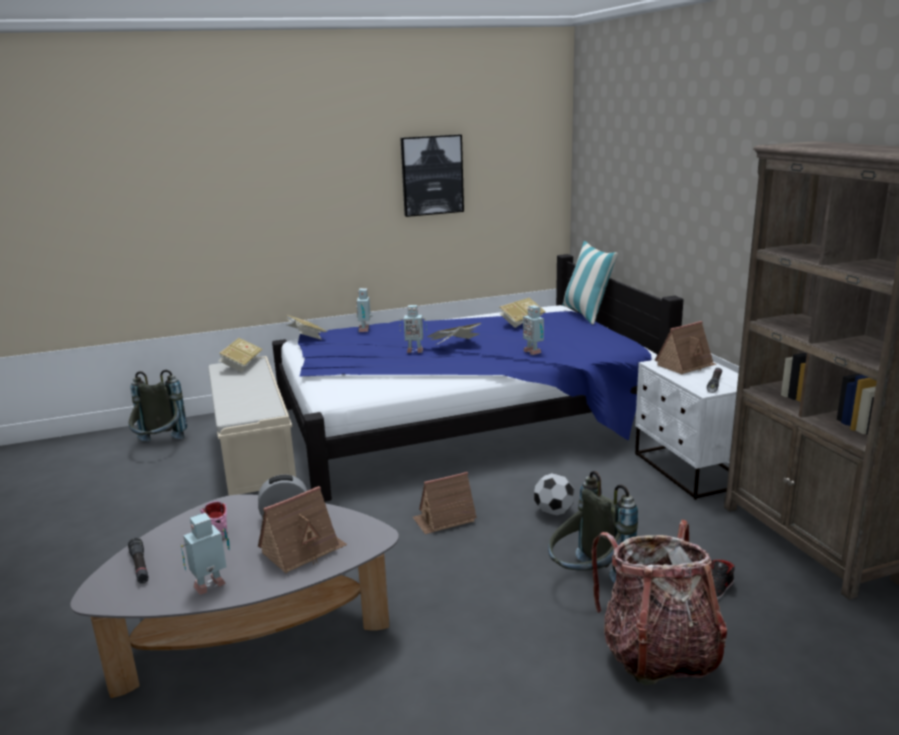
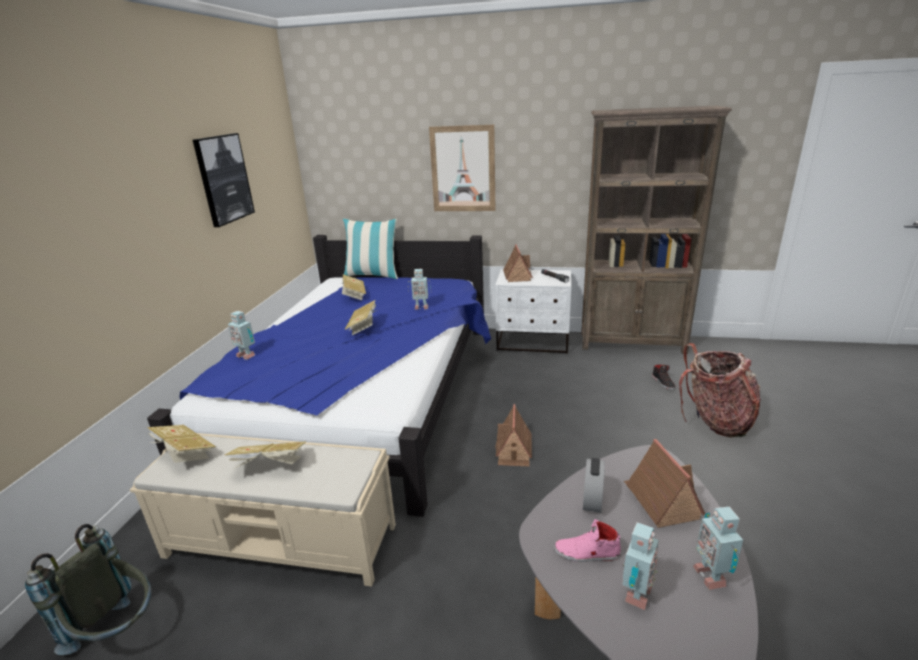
camera: 60 degrees left, 5 degrees up
(140, 566) = (650, 633): black flashlight -> none
(306, 337) = (205, 389): book -> book (270, 466)
(414, 350) = (349, 345): toy robot -> toy robot (635, 594)
(553, 512) = (542, 402): football -> none
(587, 581) = (633, 418): grey backpack -> none
(682, 204) = (463, 169): none -> picture

